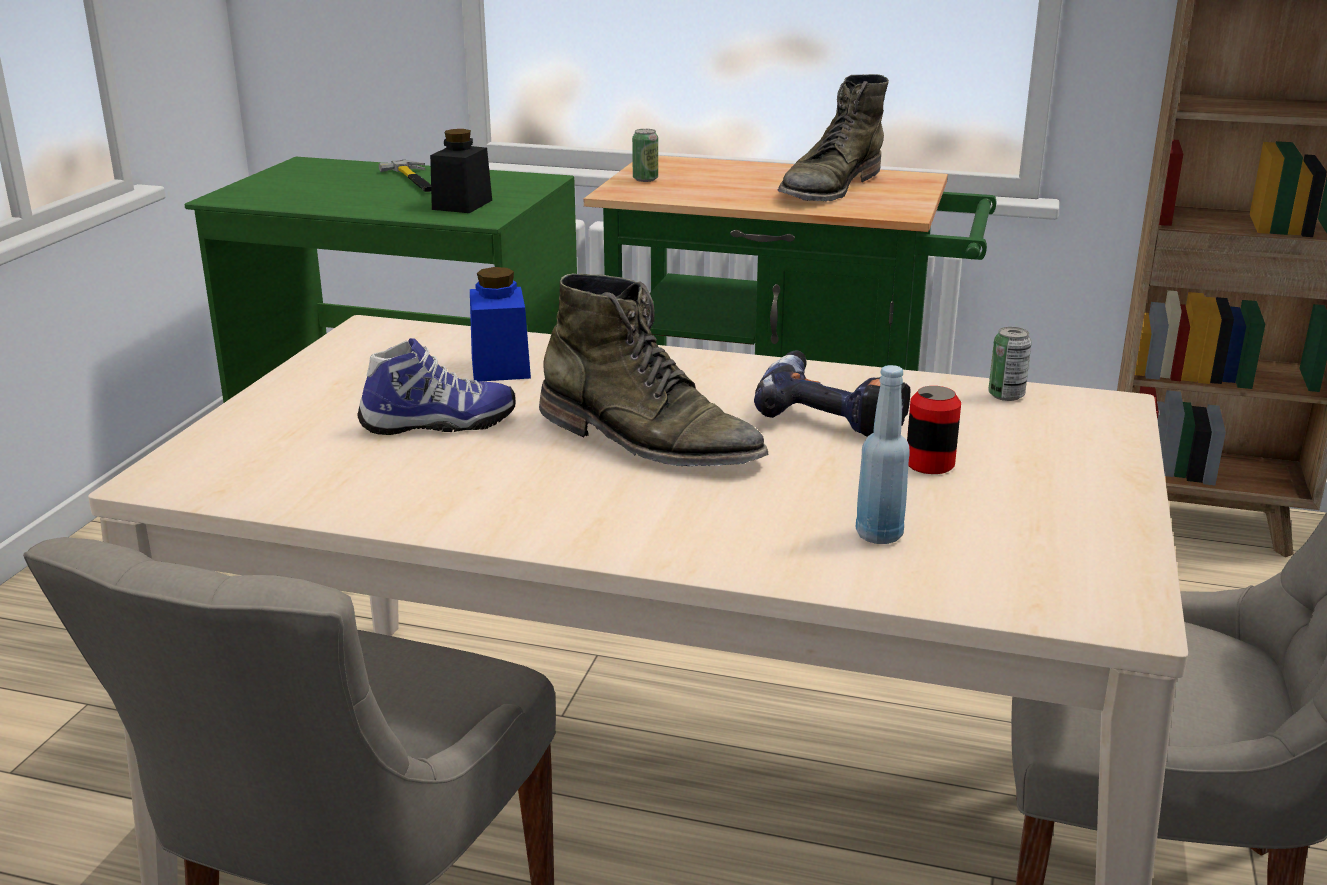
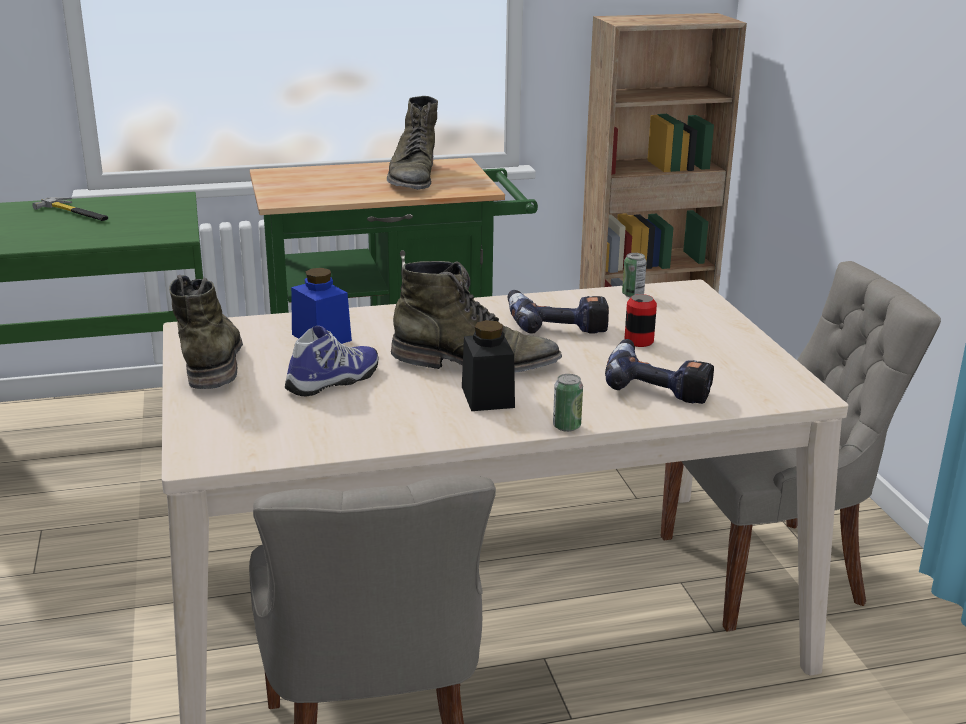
camera: 30 degrees left, 0 degrees up
(342, 365) = (210, 358): none -> green boot
(462, 205) = (145, 227): black jar -> black jar (487, 397)
(645, 179) = (282, 188): can -> can (566, 426)
(879, 535) = (658, 384): blue bottle -> power drill

